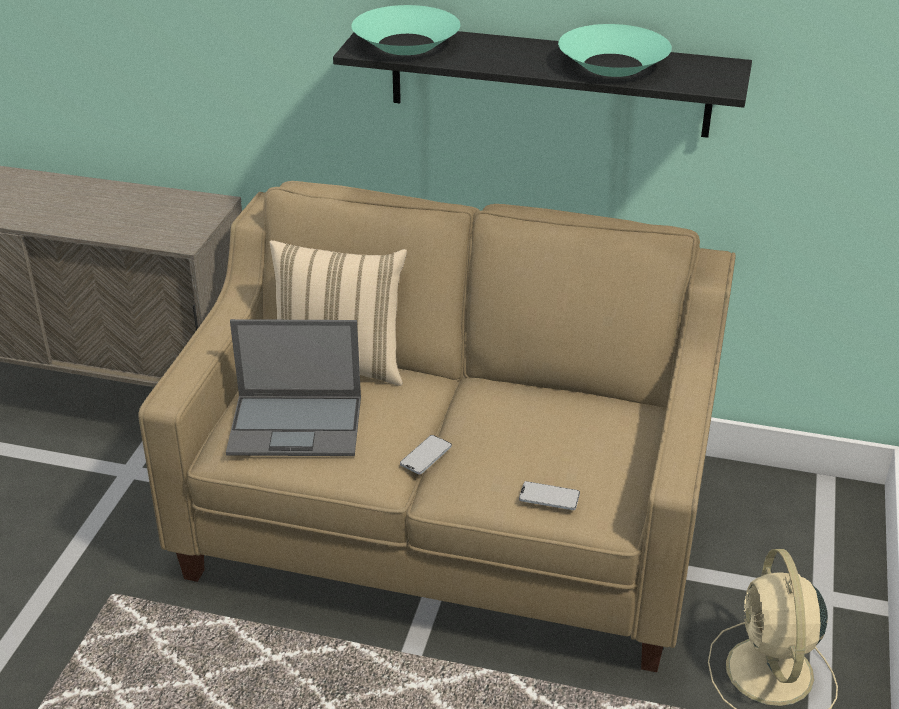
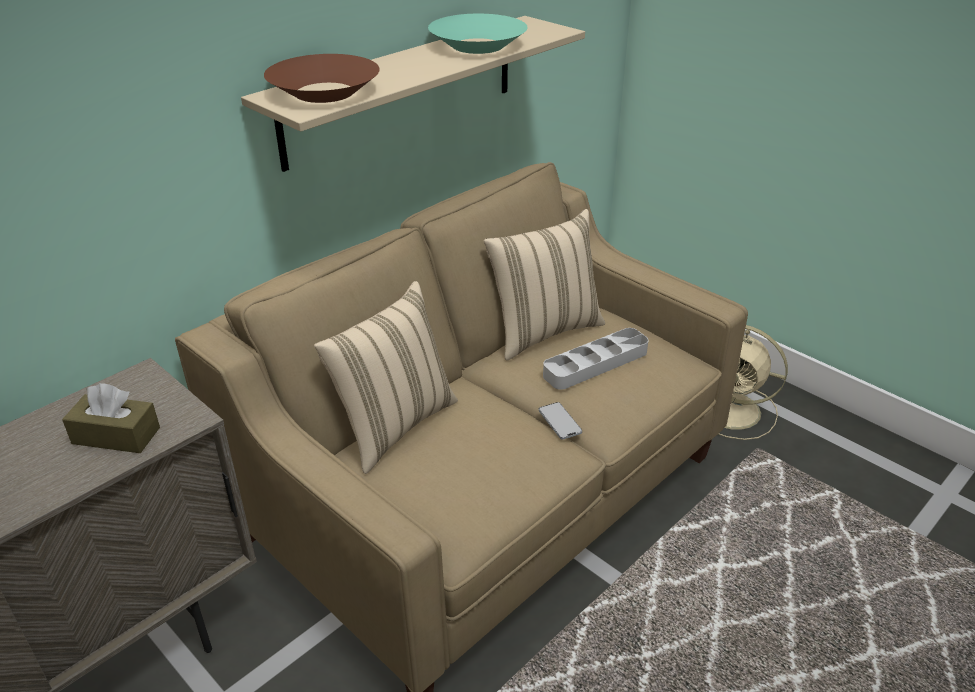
camera: 60 degrees left, 0 degrees up
(146, 224) = (116, 435): none -> brown tissue box
(297, 425) = (465, 478): laptop -> none
(406, 44) = (324, 92): turquoise bowl -> brown bowl
(532, 446) = (595, 363): none -> grey tray
(549, 80) = (402, 90): black shelf -> beige shelf
(549, 497) = (657, 378): phone -> none
(559, 396) = (543, 331): none -> beige pillow

